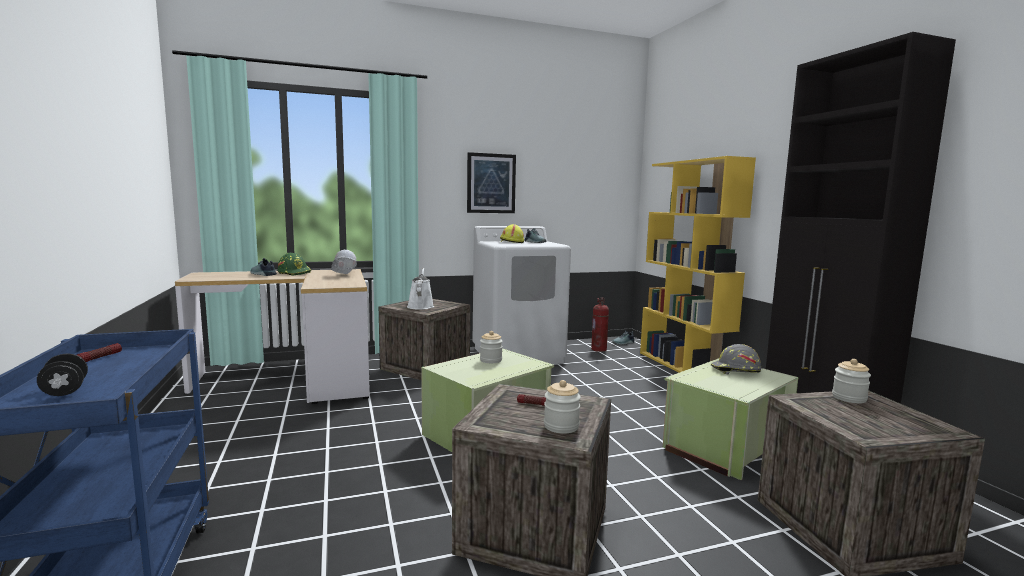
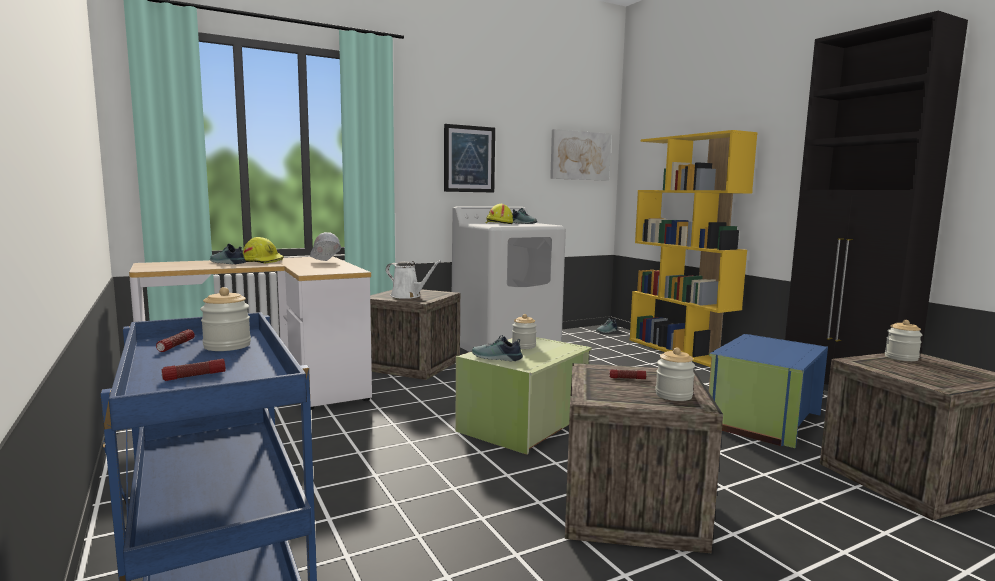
camera: 10 degrees left, 0 degrees up
(65, 391) = (194, 376): black dumbbell -> flashlight
(138, 360) = (227, 346): none -> jar
(294, 273) = (263, 261): green hard hat -> yellow hard hat
(420, 306) = (408, 296): white watering can -> white watering can turned 135 degrees clockwise
(455, 371) = (496, 358): none -> shoe
(599, 349) = (586, 338): fire extinguisher -> none
(601, 179) = (580, 155): none -> picture
(724, 446) = (762, 420): green storage box -> blue storage box
(735, 370) = (768, 344): grey hard hat -> none

